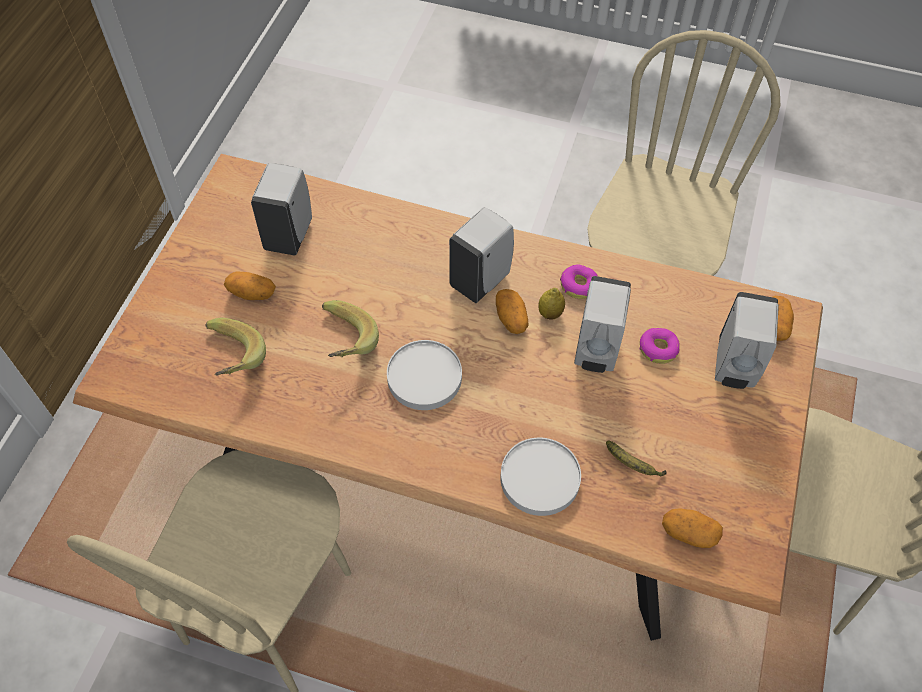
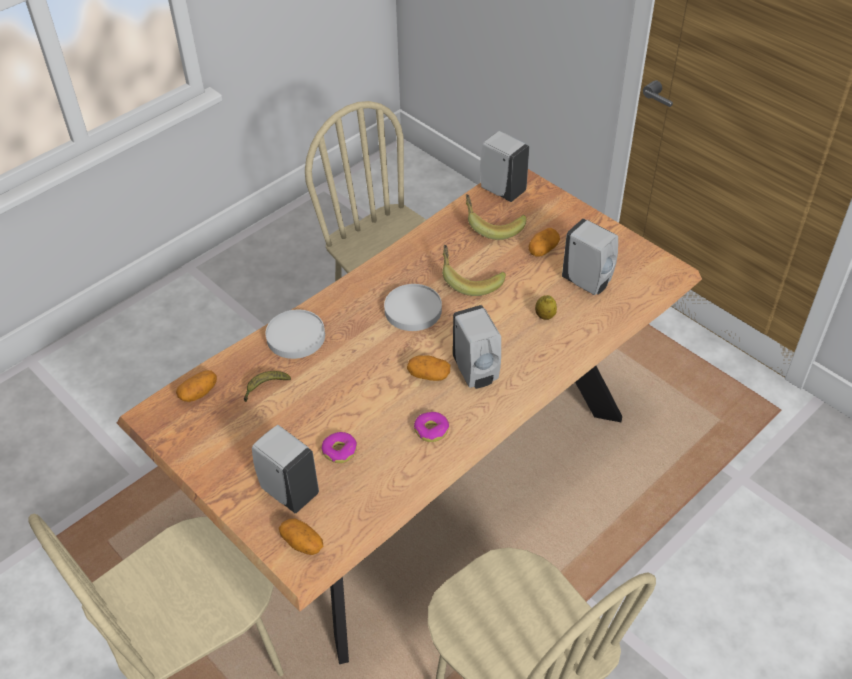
camera: 120 degrees right, 10 degrees down
(550, 313) = (417, 400): lemon -> lemon (545, 316)
(595, 352) = (365, 411): white soap dispenser -> white soap dispenser (501, 190)

